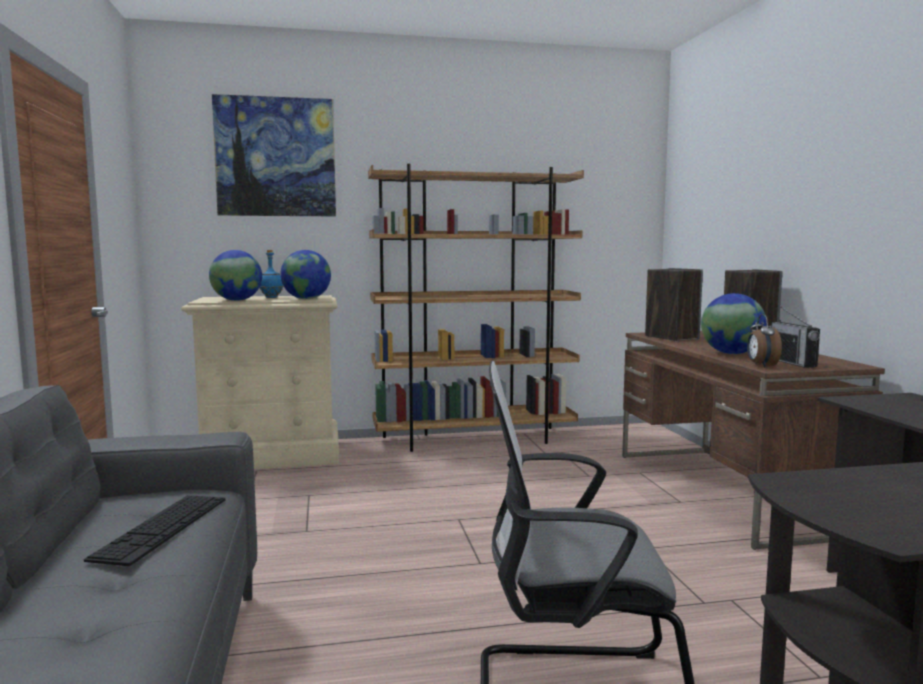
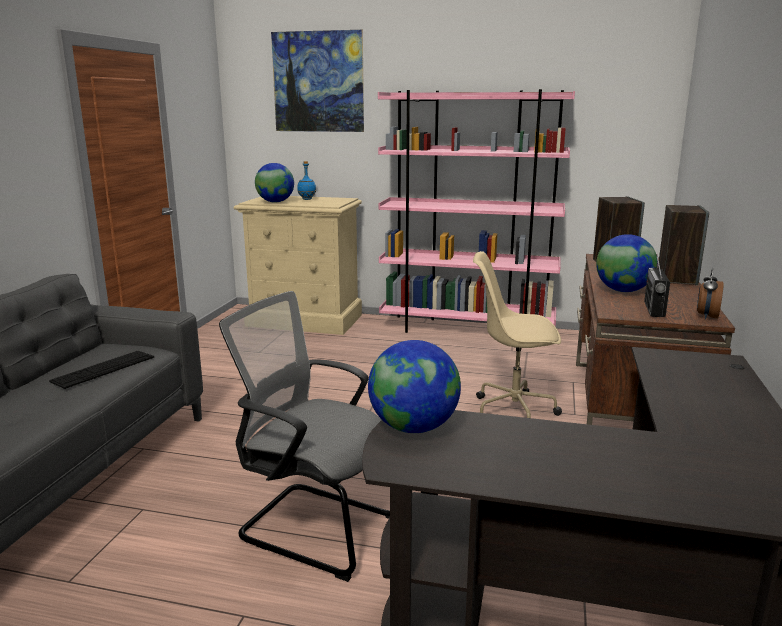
camera: 25 degrees right, 10 degrees up
(306, 299) = (326, 203): globe -> globe (413, 427)
(475, 439) = (467, 329): brown bookcase -> pink bookcase
(619, 510) = (511, 411): none -> beige office chair
(761, 365) = (615, 308): alarm clock -> alarm clock (706, 316)

